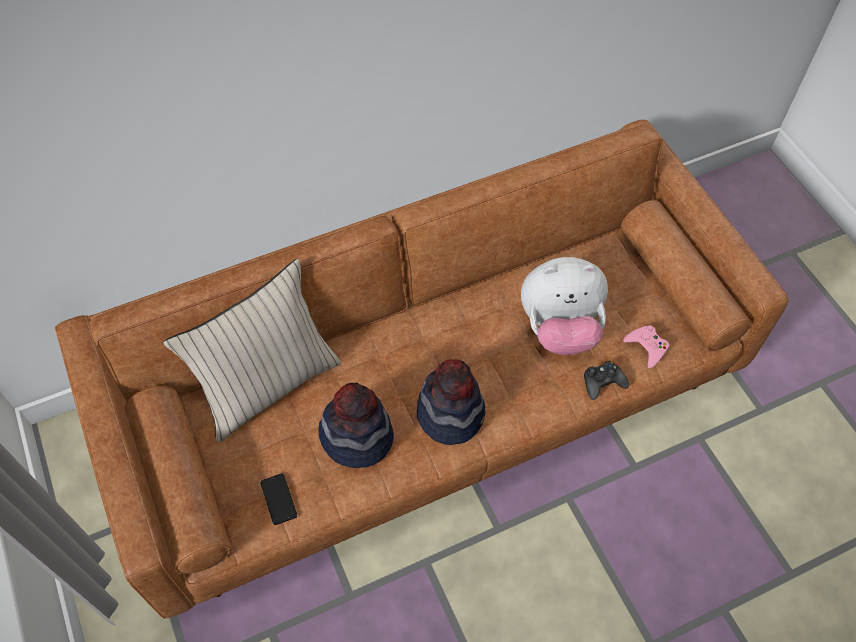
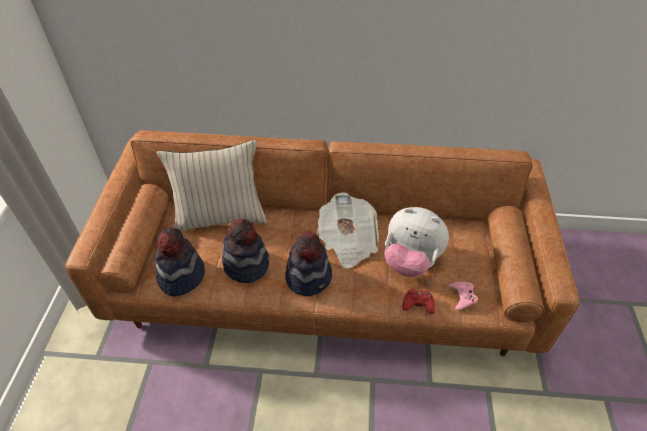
camera: 30 degrees right, 10 degrees down
(278, 499) = (181, 276): phone -> hat
(467, 339) = (348, 242): none -> newspaper
(602, 382) = (418, 304): black game controller -> red game controller

